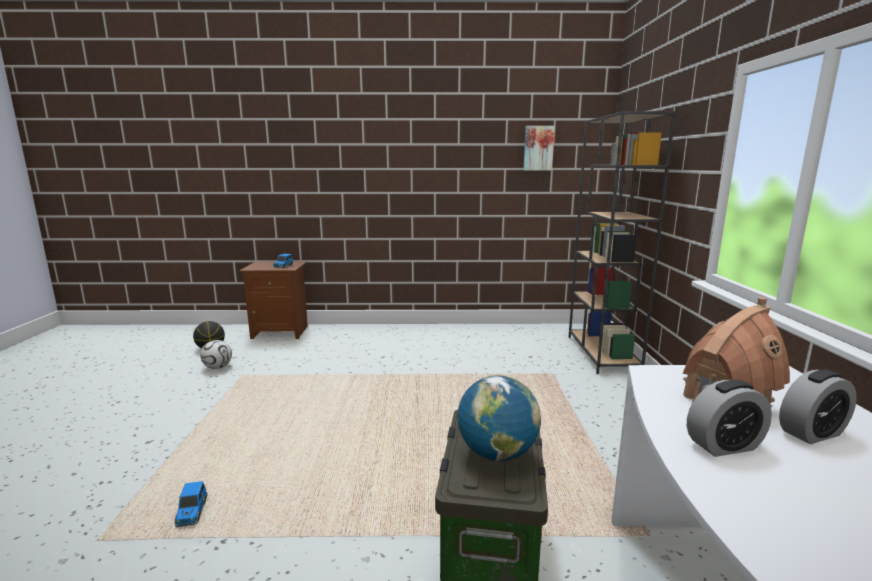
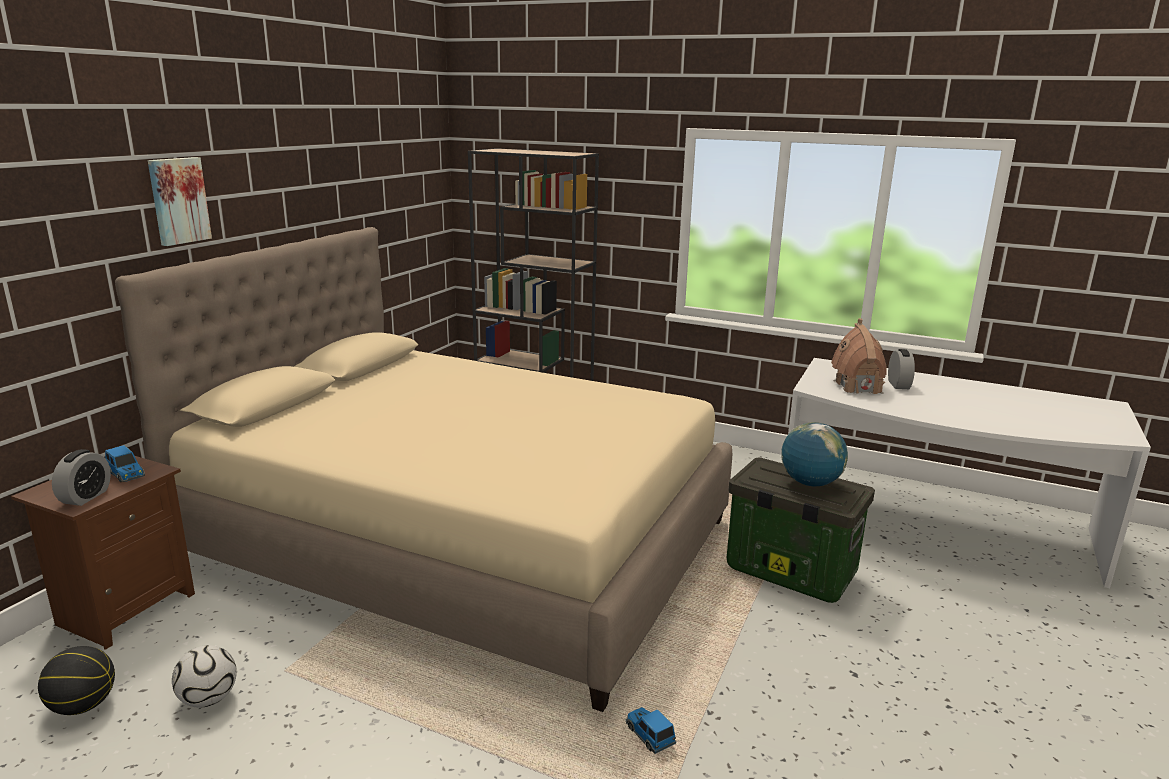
camera: 65 degrees left, 5 degrees up
(192, 513) = (649, 735): toy car -> toy car turned 135 degrees counterclockwise
(399, 379) = (460, 539): none -> beige bed
(538, 148) = (393, 182): picture -> picture (178, 200)
(723, 446) = (906, 404): alarm clock -> alarm clock (86, 497)

